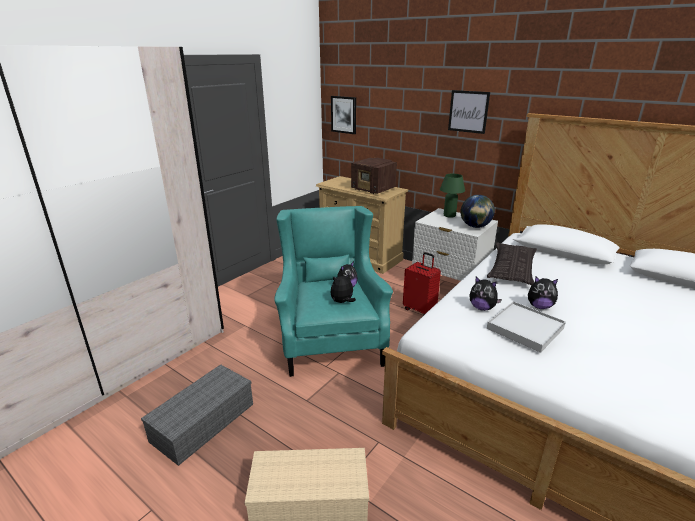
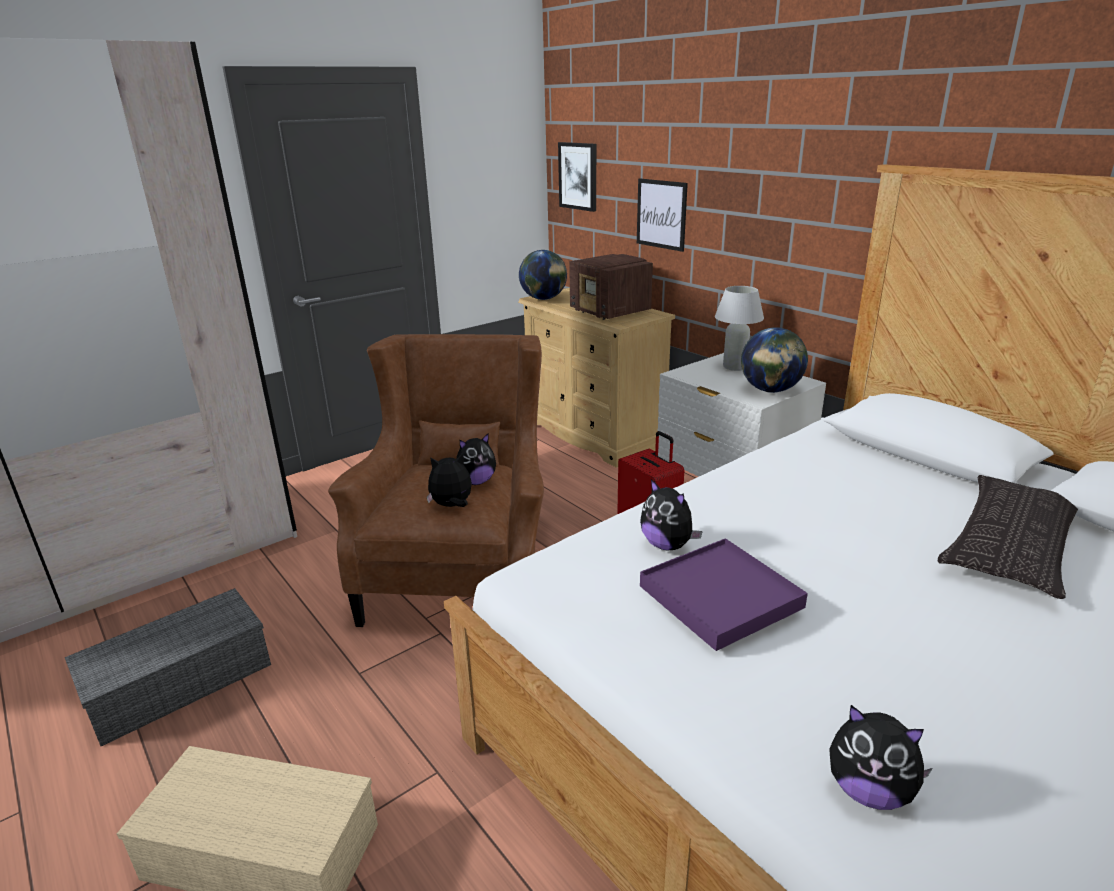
camera: 15 degrees right, 0 degrees up
(330, 183) = (543, 299): none -> globe
(330, 338) = (461, 570): turquoise armchair -> brown armchair
(449, 215) = (734, 367): green table lamp -> white table lamp
(468, 111) = (776, 165): picture -> picture (661, 214)
(512, 269) = (788, 476): pillow -> pillow (1011, 544)
(524, 328) = (719, 596): white tray -> purple tray
(539, 306) = (789, 557): plush toy -> plush toy (869, 790)

